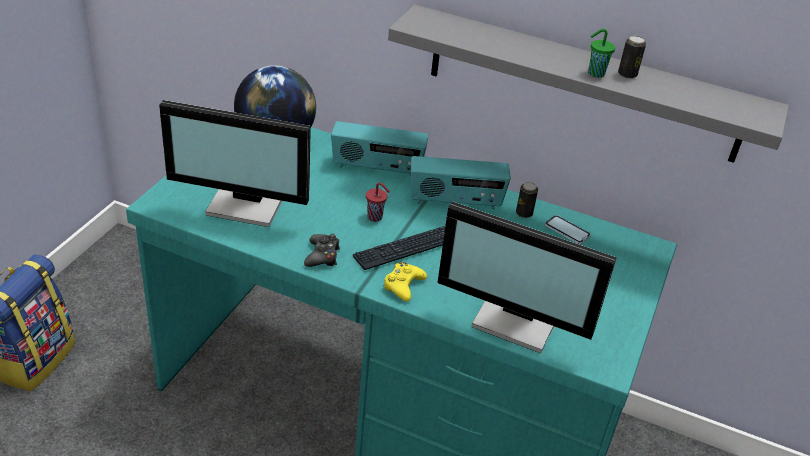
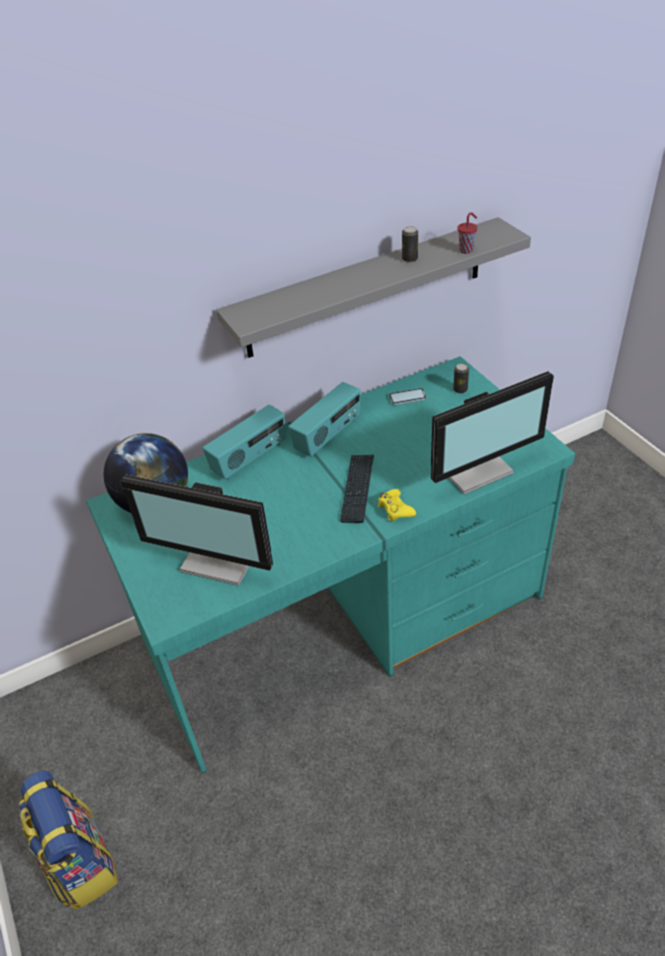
camera: 45 degrees left, 5 degrees up
(247, 204) = (222, 558): monitor -> monitor turned 60 degrees clockwise
(322, 256) = (325, 540): black game controller -> none
(375, 217) = (307, 488): red cup -> red cup (466, 250)
(524, 213) = (371, 408): can -> can (460, 389)
(595, 73) = (396, 271): green cup -> none

